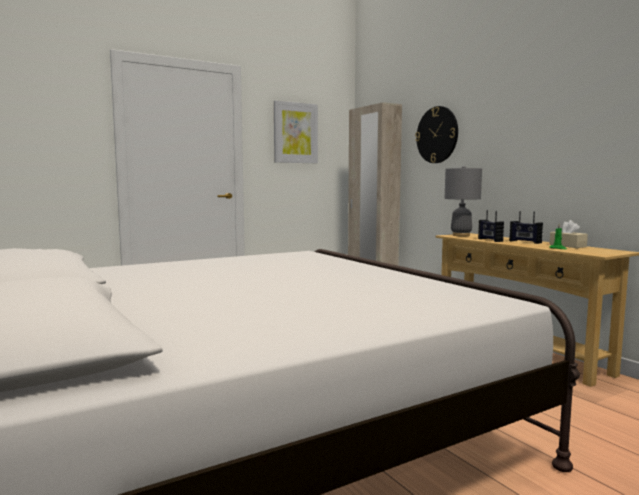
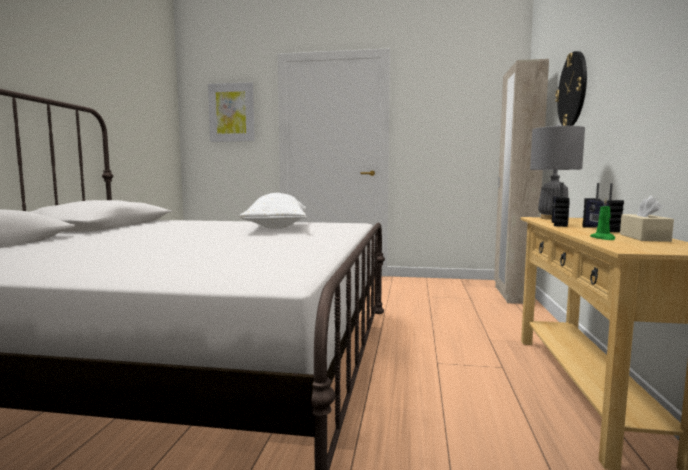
camera: 40 degrees right, 0 degrees up
(264, 263) = (277, 227): none -> white pillow
(295, 133) = (448, 108): picture -> picture (231, 112)

